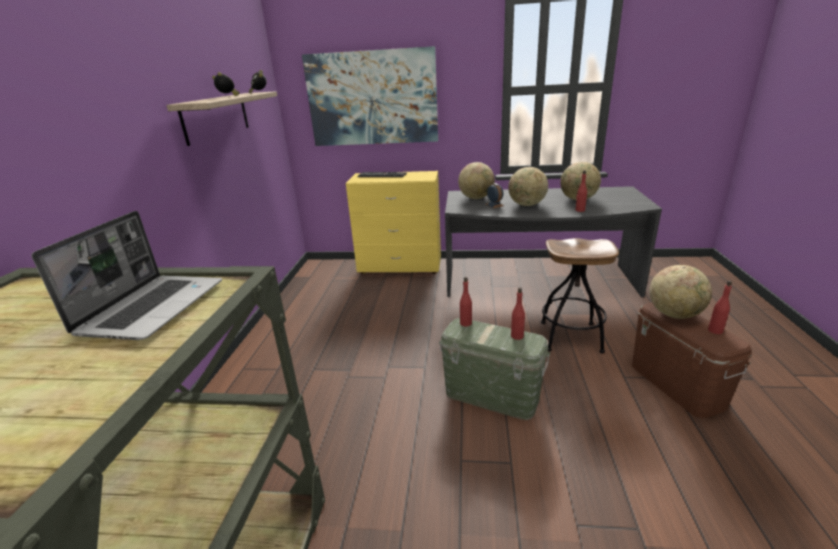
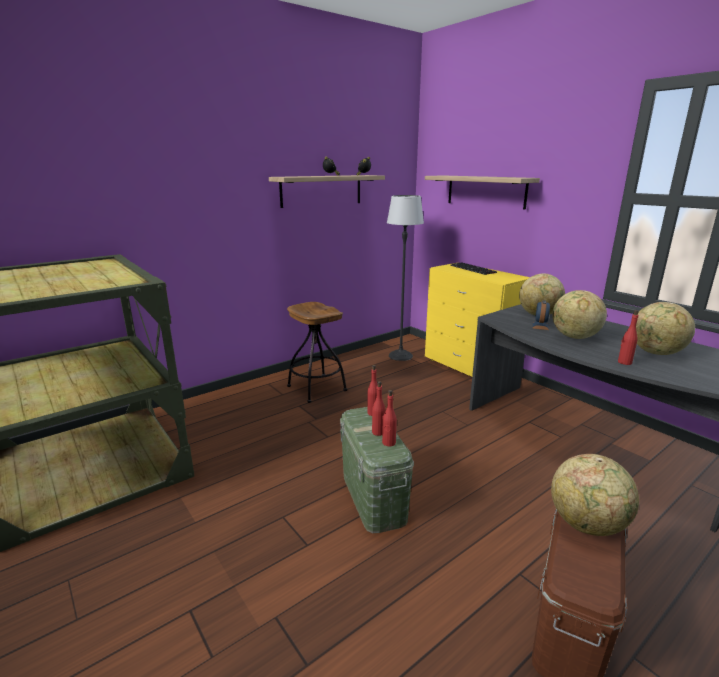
camera: 45 degrees right, 5 degrees down
(153, 307) = (96, 281): laptop -> none
(331, 281) = (400, 355): none -> floor lamp
(372, 98) = (485, 191): picture -> shelf
(570, 336) = (529, 505): brown stool -> brown stool (316, 388)
(715, 330) = (602, 569): red bottle -> red bottle (378, 432)

